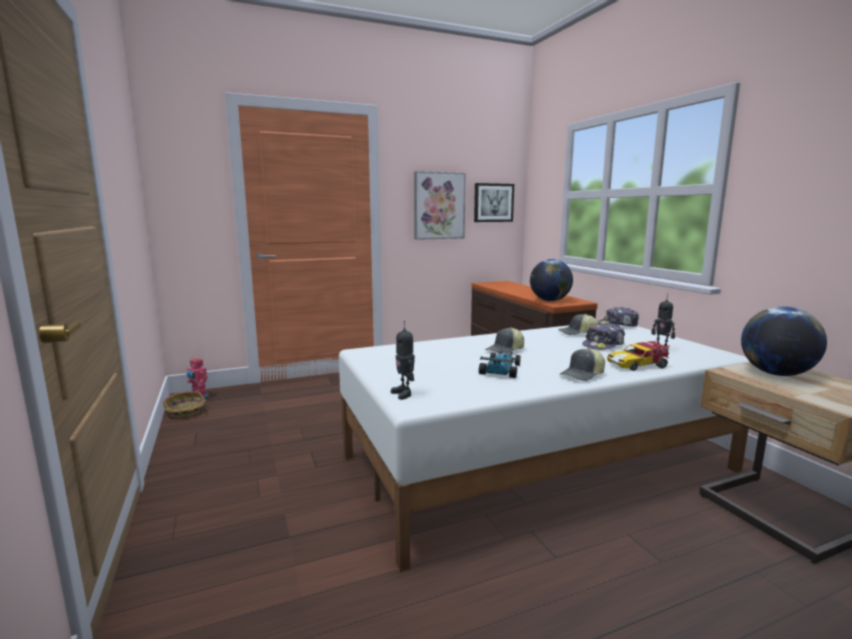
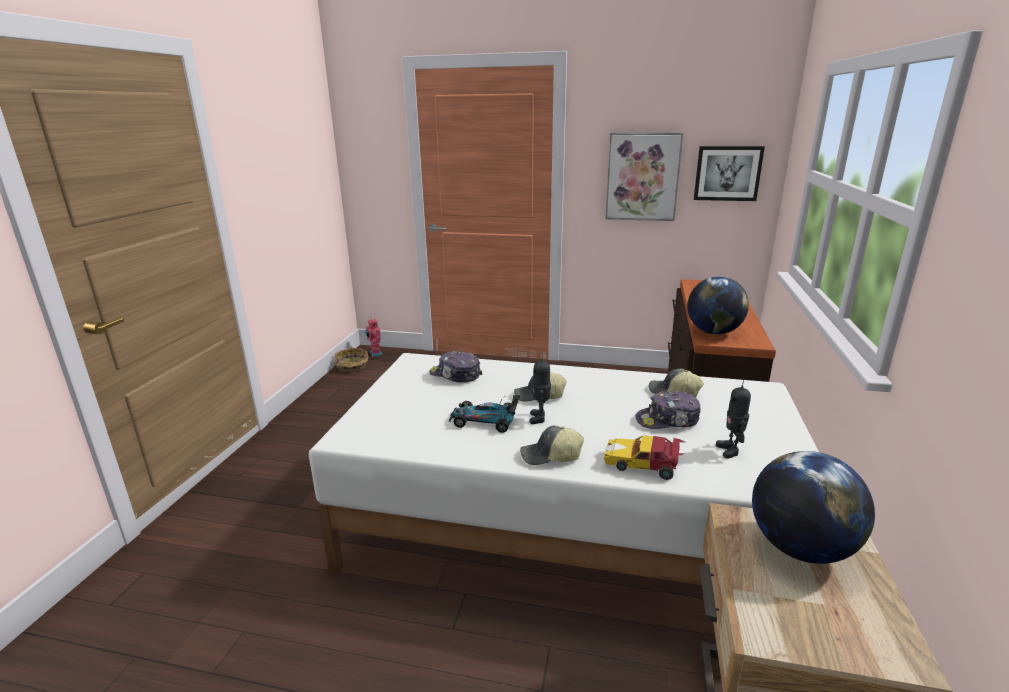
camera: 35 degrees right, 10 degrees up
(404, 394) = (358, 422): toy robot -> toy robot (540, 418)
(500, 370) = (485, 421): toy car -> toy car turned 135 degrees counterclockwise
(617, 325) = (759, 393): cap -> cap (455, 375)

